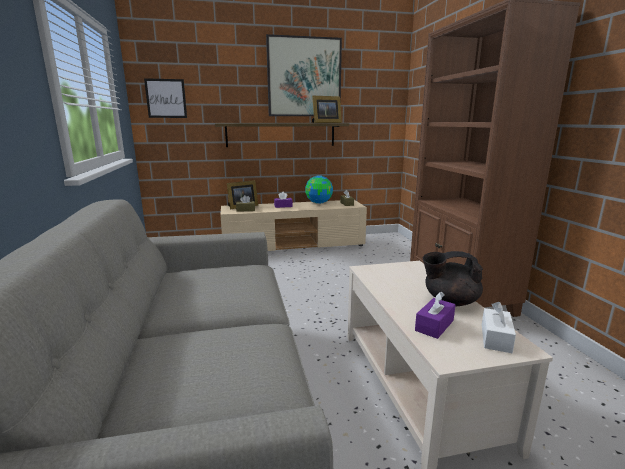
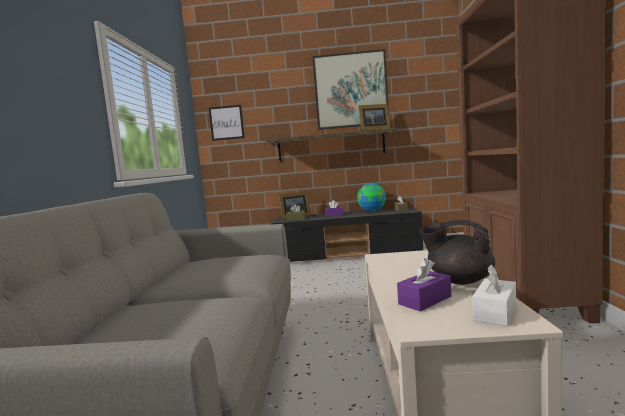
camera: 15 degrees right, 10 degrees down
(294, 245) = (348, 255): beige tv stand -> black tv stand

